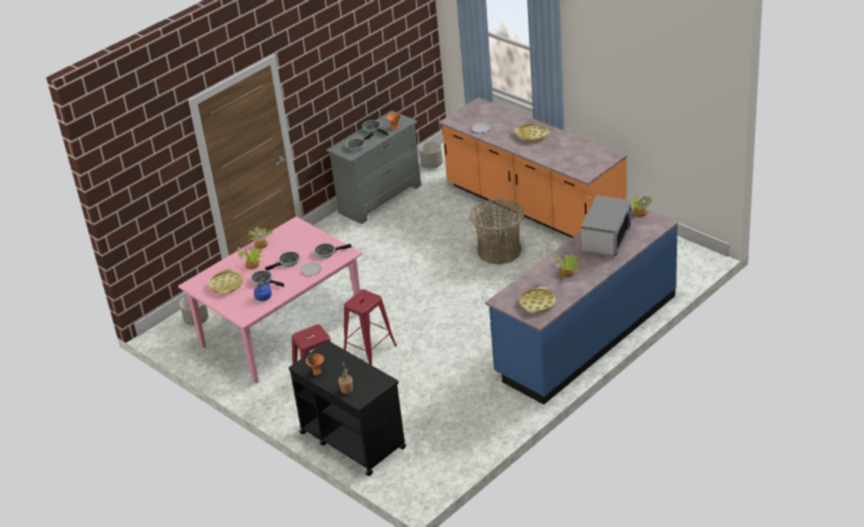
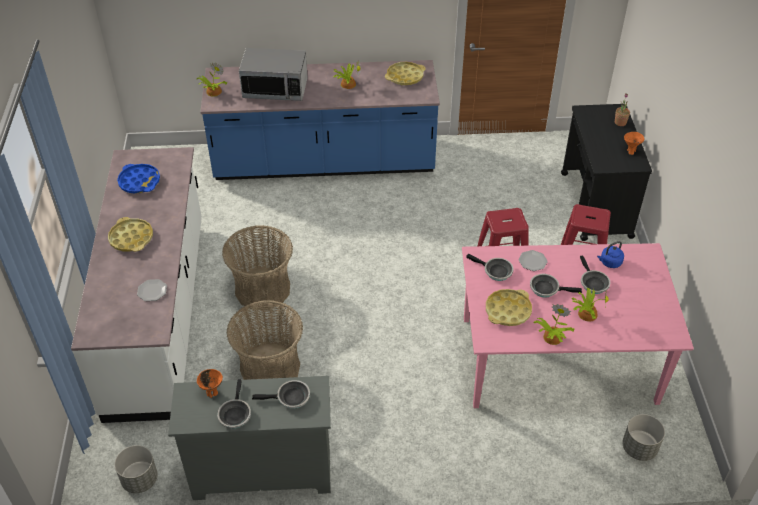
camera: 140 degrees left, 10 degrees up
(226, 285) = (637, 306): yellow tray -> yellow tray (508, 310)
(438, 228) = (270, 367): none -> basket
(533, 208) = (159, 315): orange counter -> white counter
(579, 153) = (139, 182): none -> blue tray
(606, 239) = (275, 89): microwave -> microwave turned 150 degrees counterclockwise

